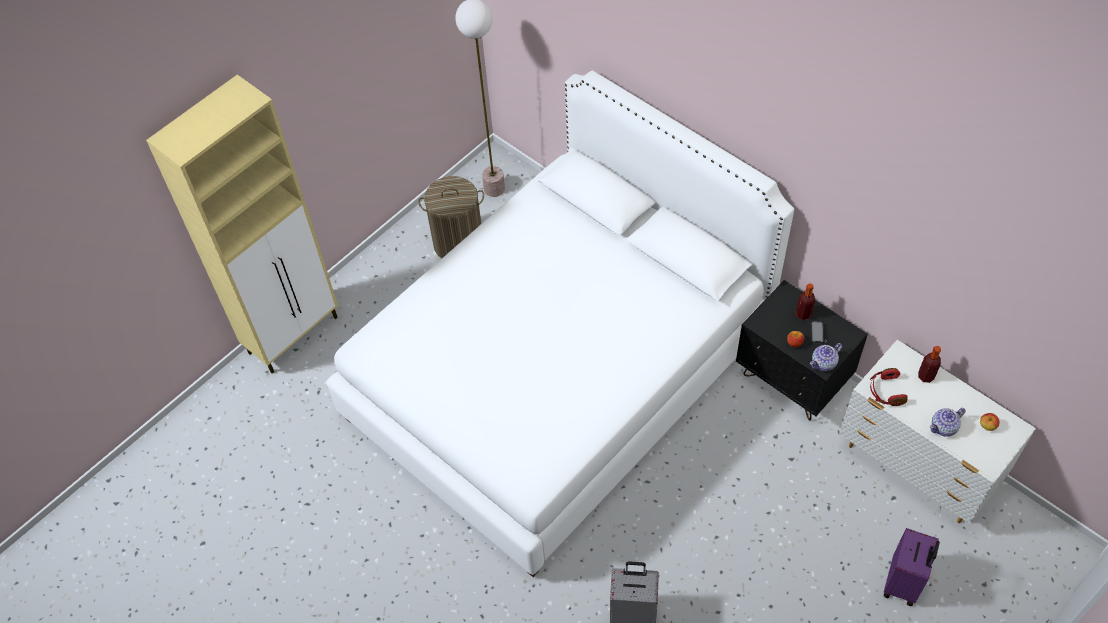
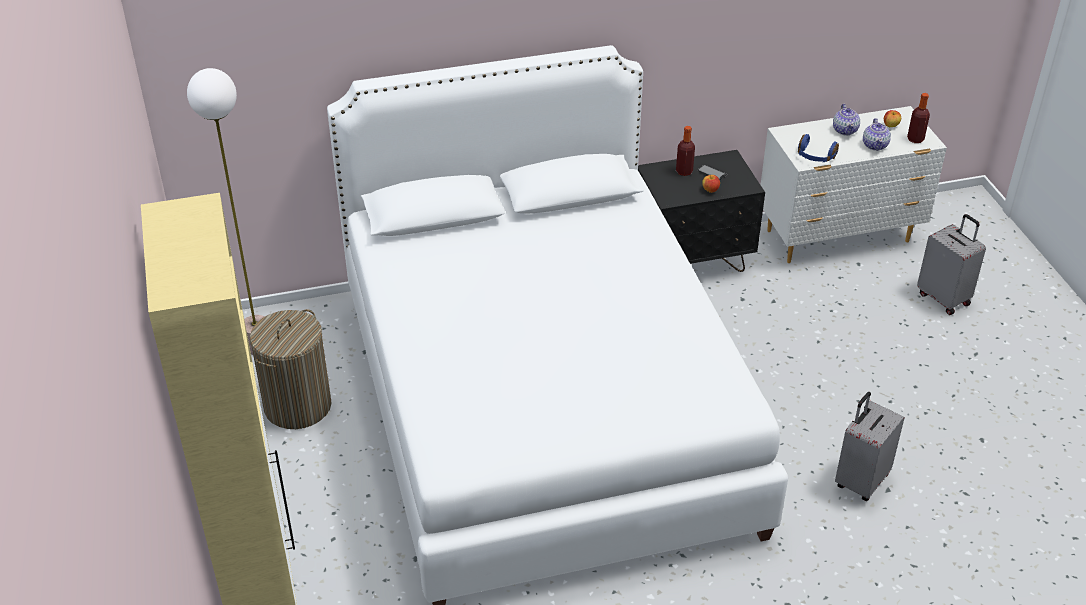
camera: 60 degrees left, 15 degrees down
(824, 363) = (746, 184): teapot -> teapot (845, 130)
(885, 391) = (815, 156): red headphones -> blue headphones
(903, 583) = (944, 298): purple suitcase -> grey suitcase
(925, 376) = (817, 131): bottle -> bottle (915, 139)

